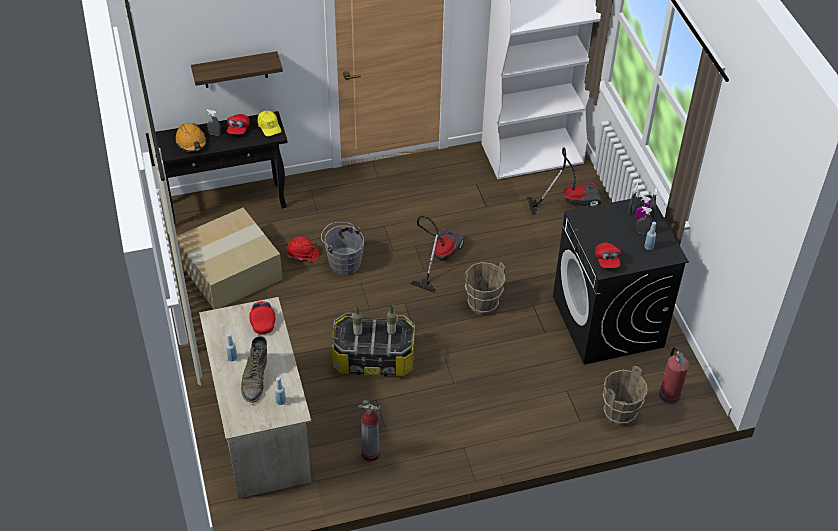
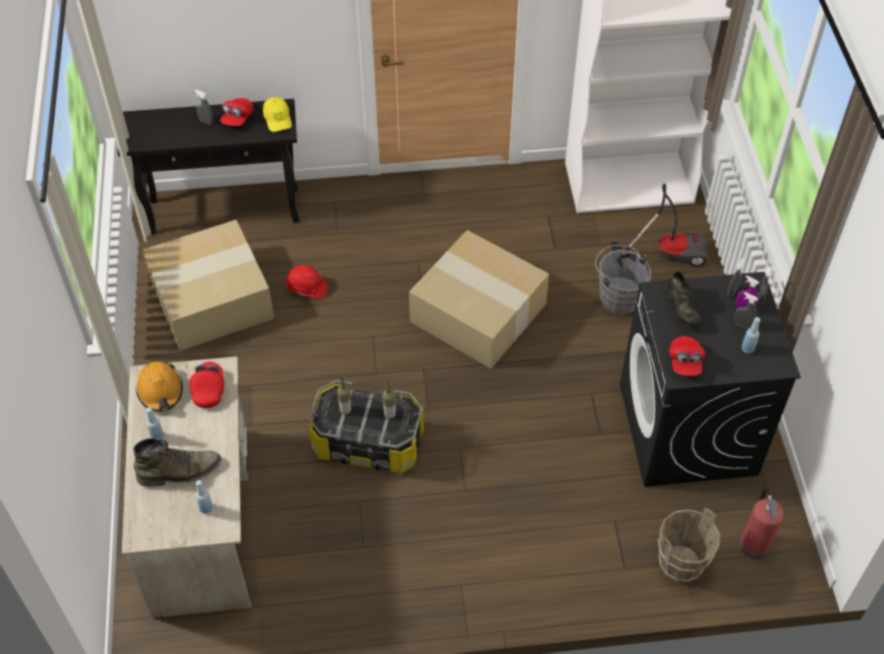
camera: 10 degrees right, 5 degrees up
(191, 142) = (174, 129): orange hard hat -> orange hard hat (160, 391)
(235, 70) = (236, 40): shelf -> none
(255, 379) = (180, 471): green boot -> green boot turned 120 degrees counterclockwise
(343, 262) = (356, 304): grey bucket -> grey bucket (617, 296)
(370, 454) = (336, 577): fire extinguisher -> none
(439, 258) = (480, 312): vacuum cleaner -> cardboard box
(483, 305) = (525, 385): brown bucket -> none
(598, 227) = (682, 310): none -> black shoe

